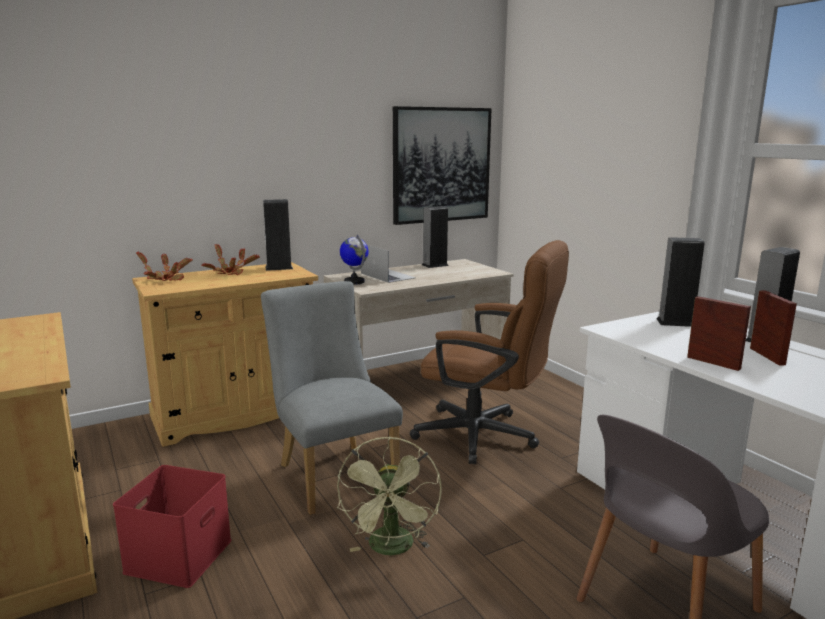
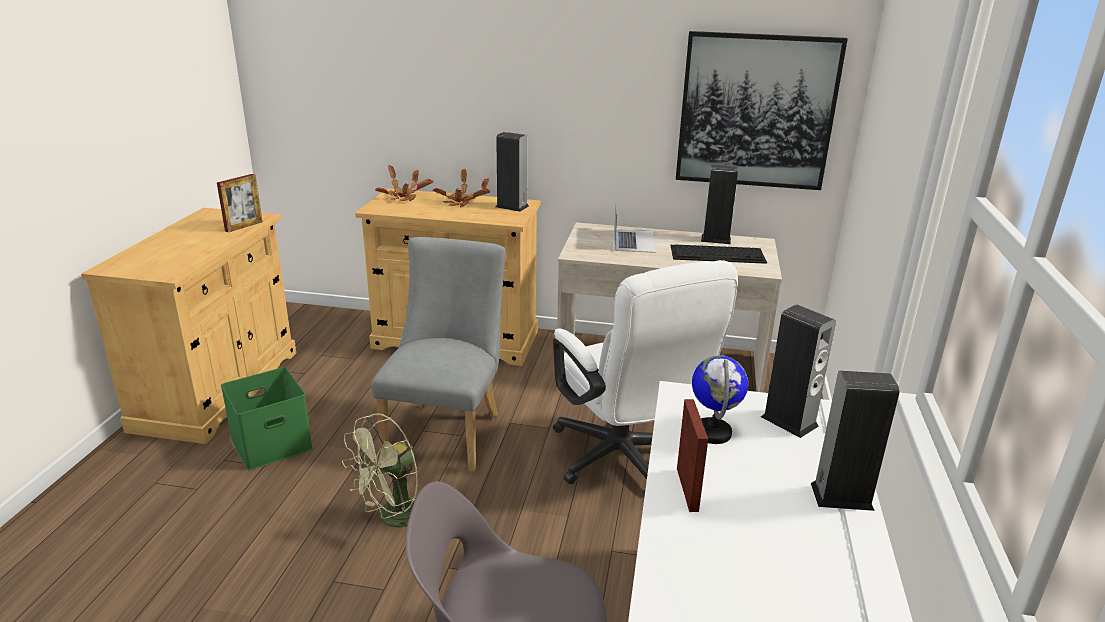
camera: 40 degrees right, 10 degrees up
(178, 554) = (272, 442): red storage box -> green storage box
(354, 282) = (585, 240): globe -> globe (712, 432)
(453, 271) = (718, 254): none -> keyboard
(486, 437) = (626, 462): brown office chair -> white office chair
(767, 356) = (778, 515): picture frame -> picture frame (244, 226)

